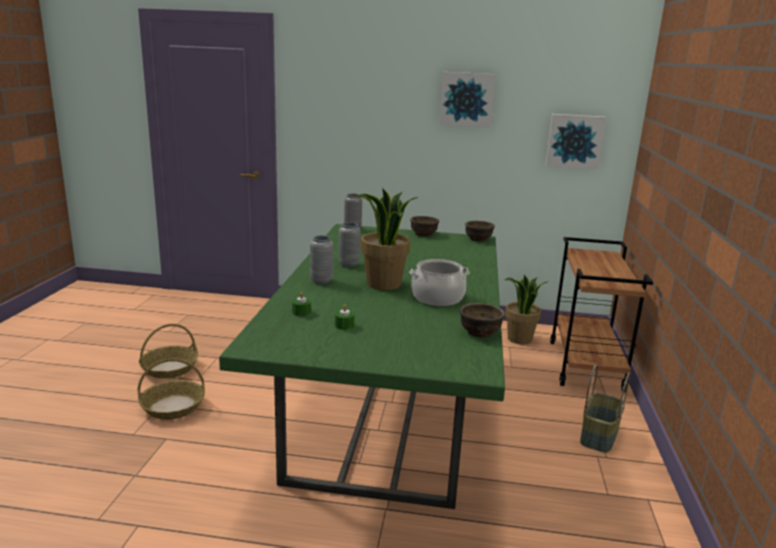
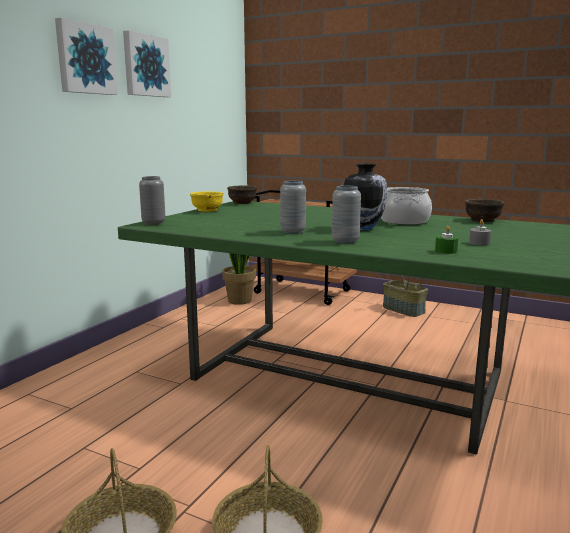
camera: 70 degrees left, 5 degrees down
(344, 325) = (479, 243): green candle -> grey candle
(383, 284) = (363, 228): potted plant -> vase
(423, 234) = (207, 210): brown bowl -> yellow bowl
(574, 141) = (217, 109): picture -> picture (85, 59)

